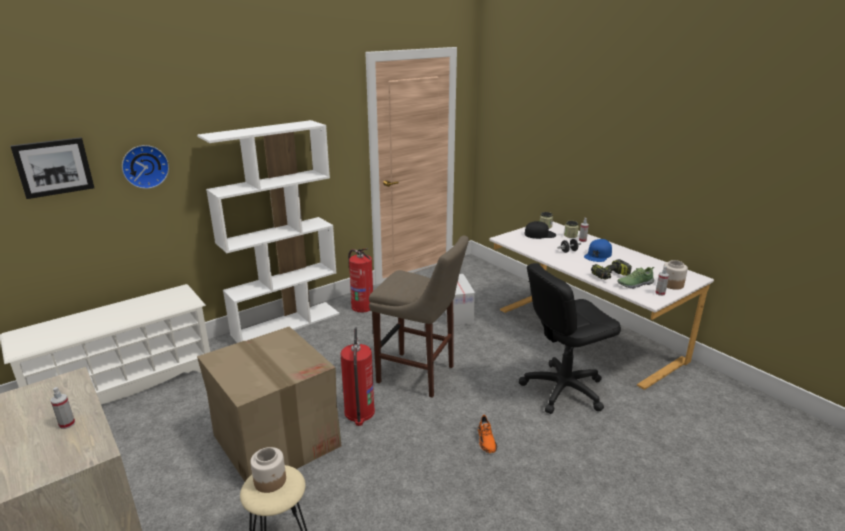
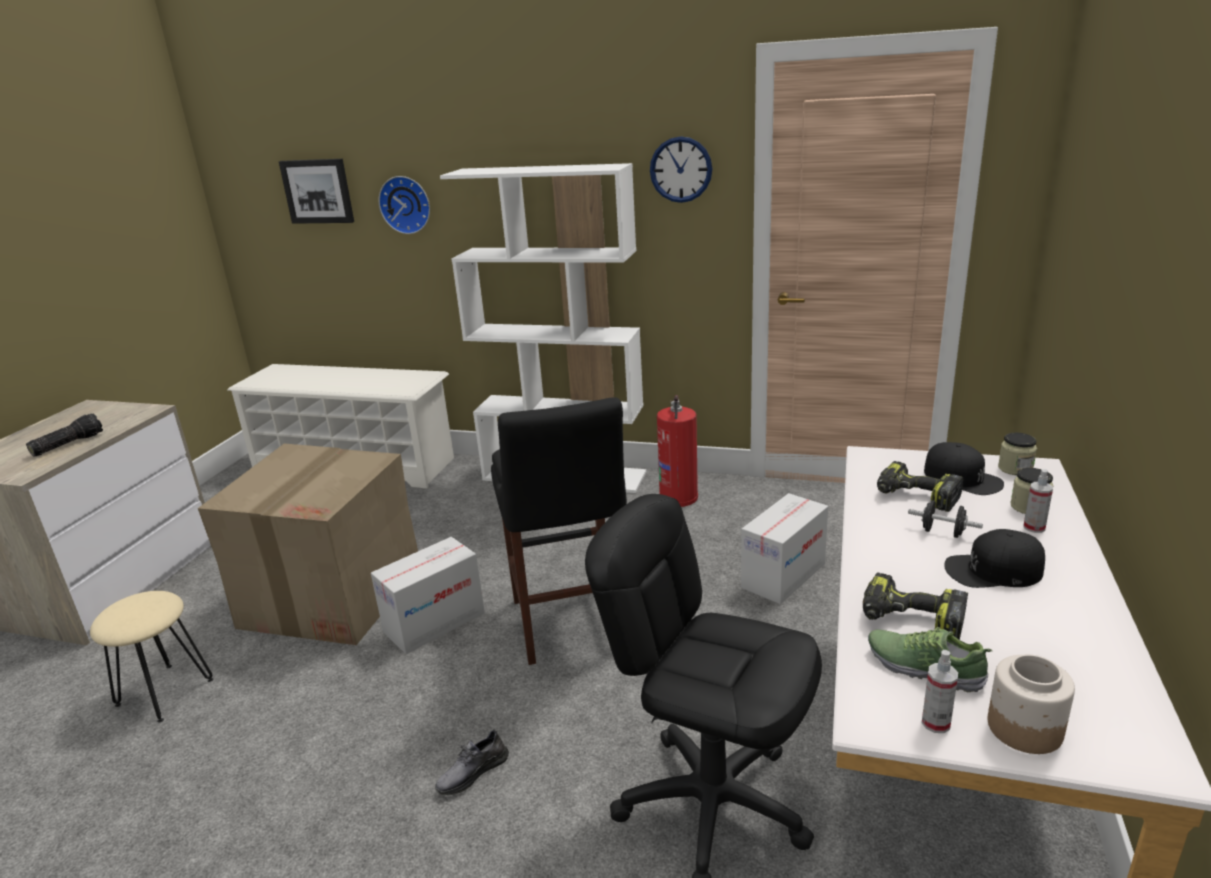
camera: 55 degrees right, 0 degrees up
(67, 424) = (68, 444): spray bottle -> flashlight
(270, 481) = (139, 606): jar -> none
(333, 121) = (681, 169): none -> wall clock
(359, 412) = (434, 622): fire extinguisher -> cardboard box
(419, 375) = (570, 626): beige stool -> black stool
(486, 440) = (472, 773): orange shoe -> grey shoe
(542, 245) = (915, 497): none -> power drill
(598, 255) = (993, 570): blue cap -> black cap

